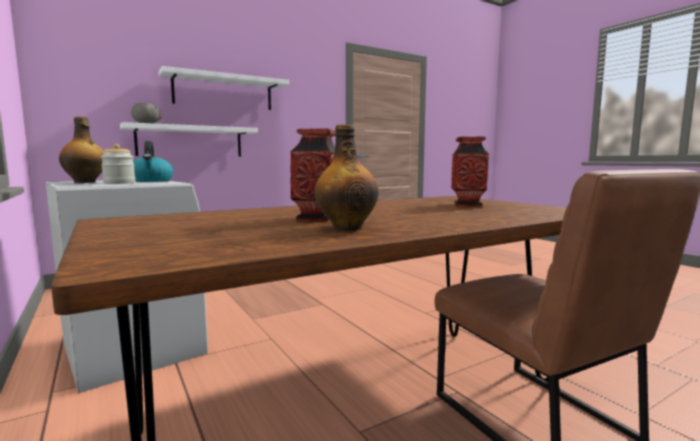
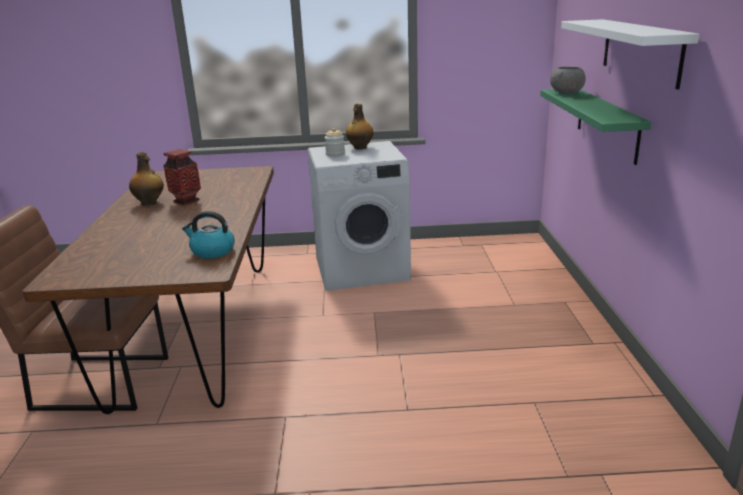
camera: 120 degrees right, 15 degrees up
(151, 181) = (359, 159): kettle -> kettle (212, 251)
(190, 141) = (607, 123): white shelf -> green shelf
(467, 205) = (154, 255): vase -> none

